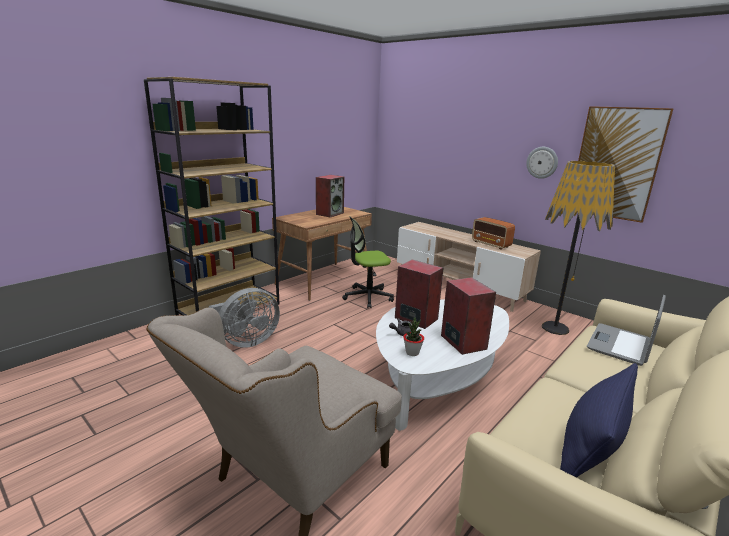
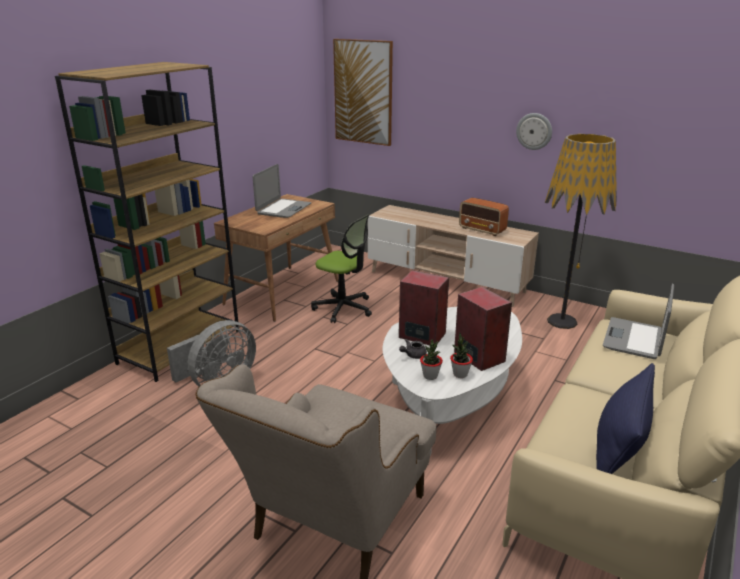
camera: 10 degrees left, 5 degrees up
(329, 213) = (283, 209): speaker -> laptop
(367, 297) = (343, 308): office chair -> office chair turned 120 degrees counterclockwise
(441, 355) = (460, 374): none -> potted plant
(616, 163) = (615, 132): picture -> picture (363, 92)

